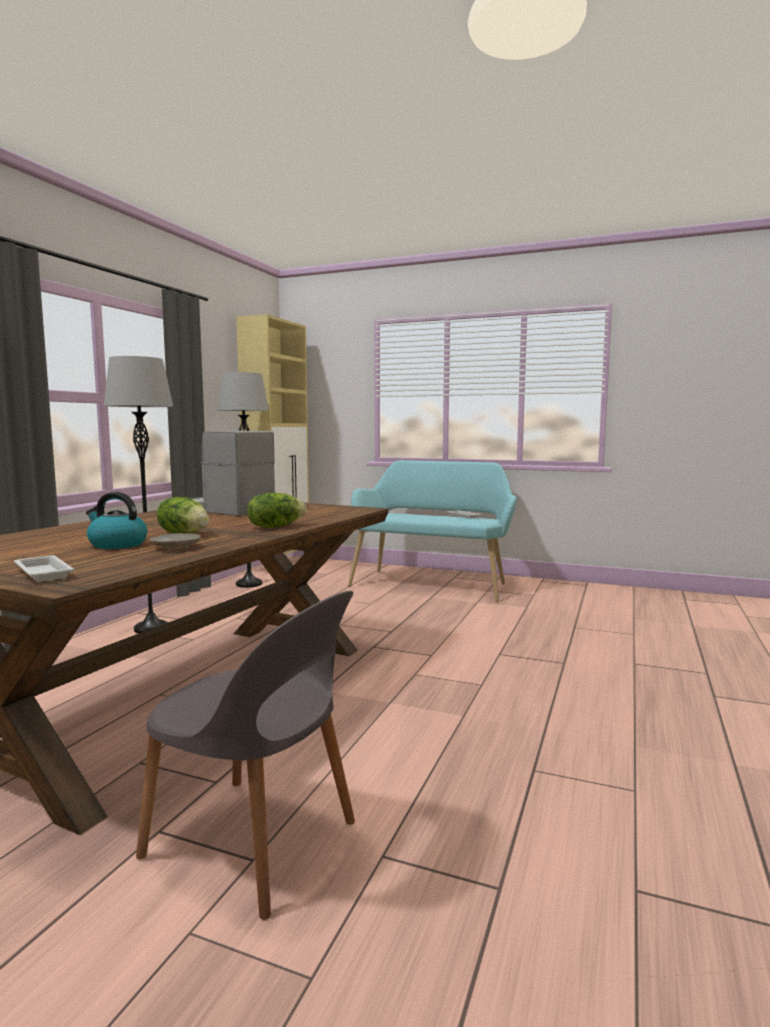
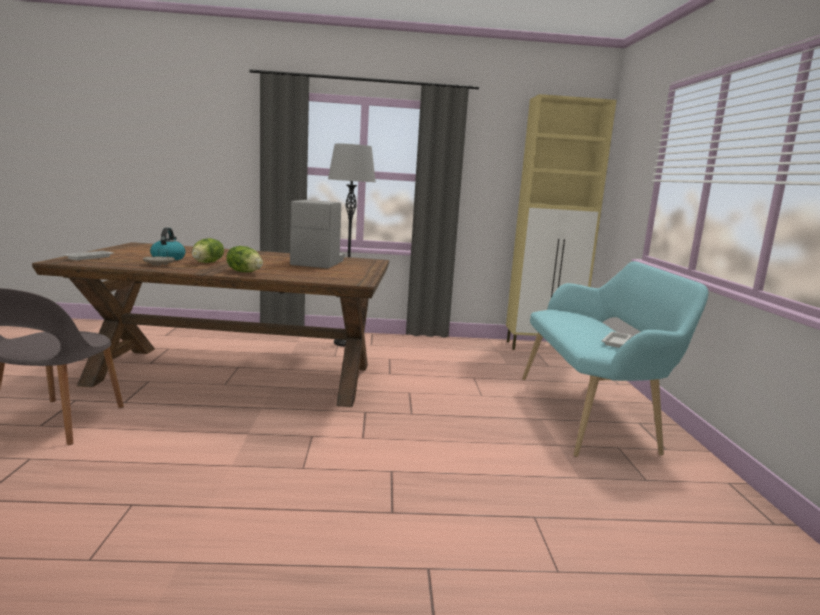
camera: 65 degrees right, 5 degrees up
(249, 584) = (475, 347): grey floor lamp -> none

